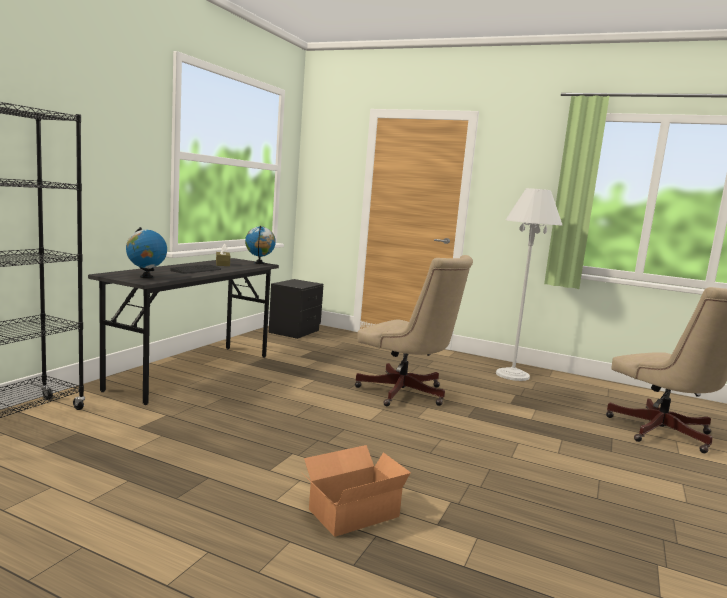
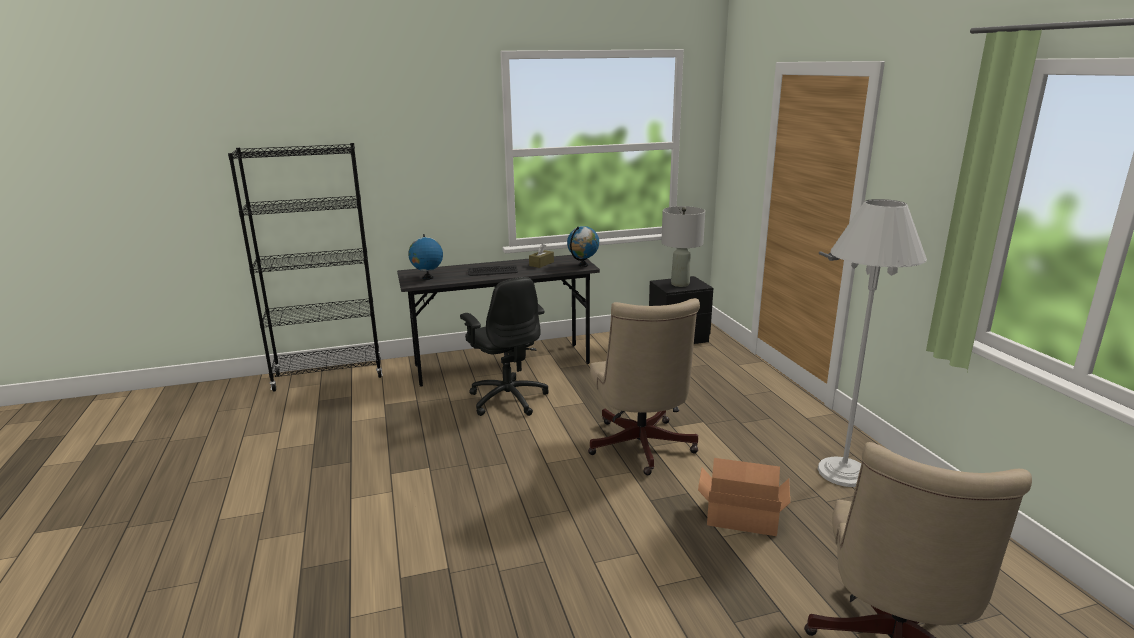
camera: 50 degrees right, 10 degrees up
(252, 392) = (508, 399): none -> black office chair
(297, 283) = (679, 284): none -> grey table lamp
(350, 512) = (371, 533): cardboard box -> cardboard box (740, 515)

